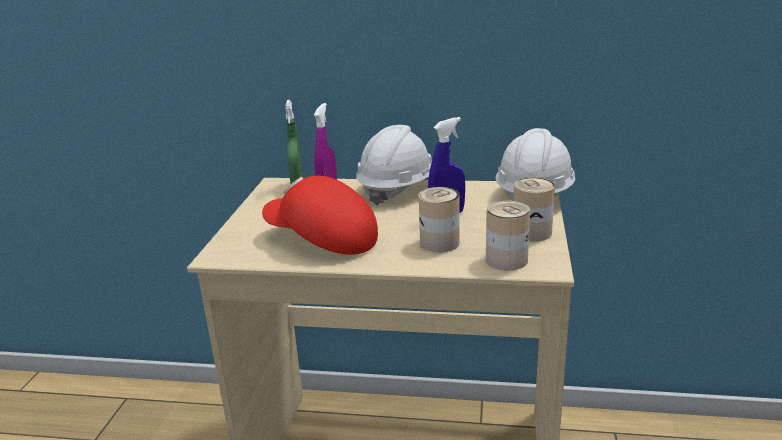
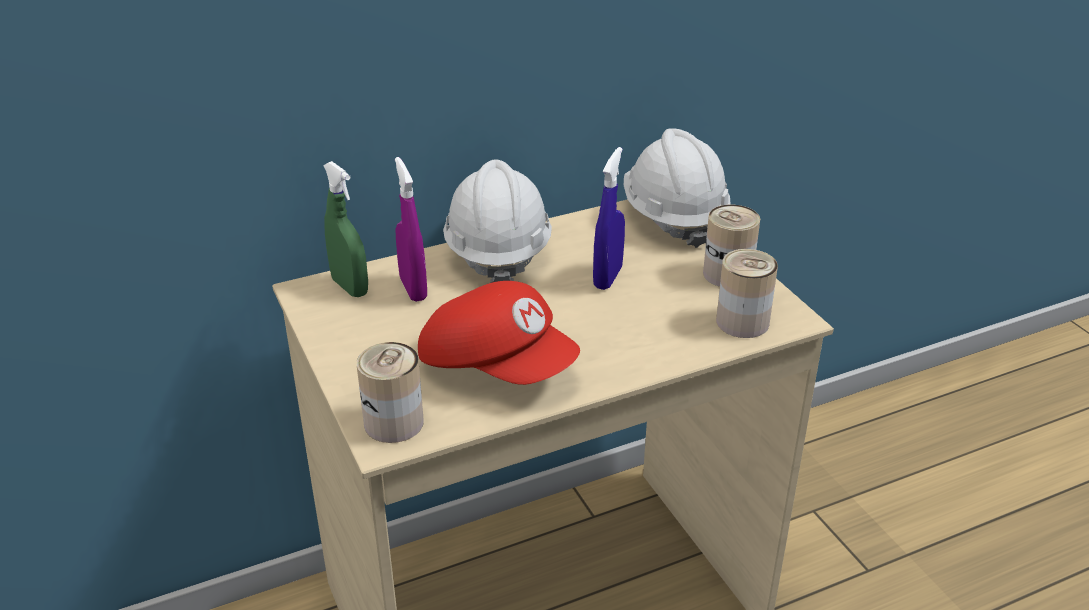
camera: 35 degrees left, 10 degrees up
(322, 240) = (498, 365): red cap -> red cap turned 135 degrees counterclockwise
(439, 243) = (645, 322): can -> can (393, 422)

